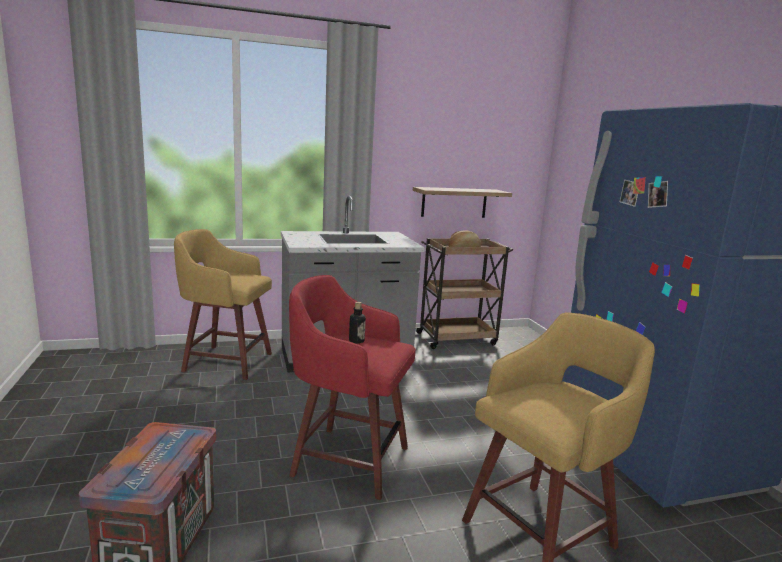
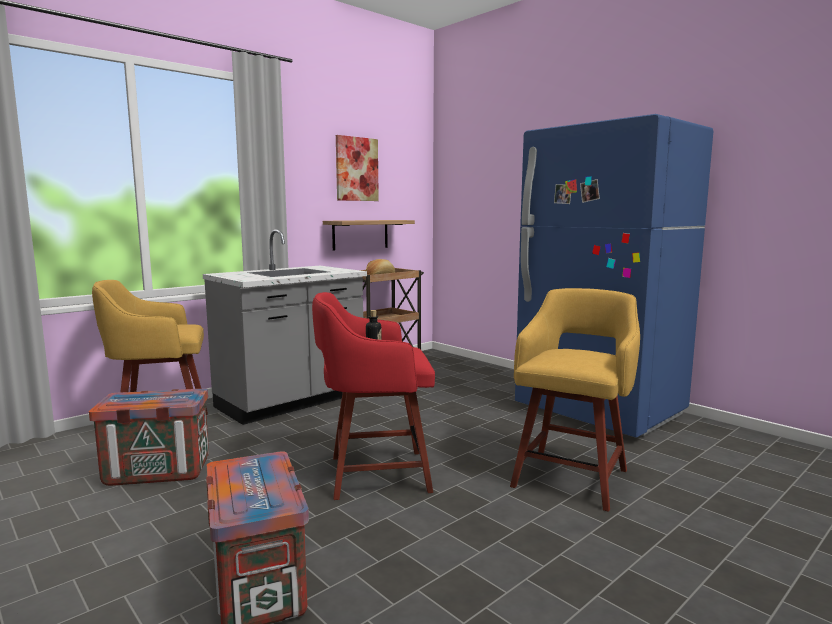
camera: 25 degrees left, 5 degrees down
(189, 402) = (156, 472): none -> crate
(457, 135) = (356, 169): none -> picture

